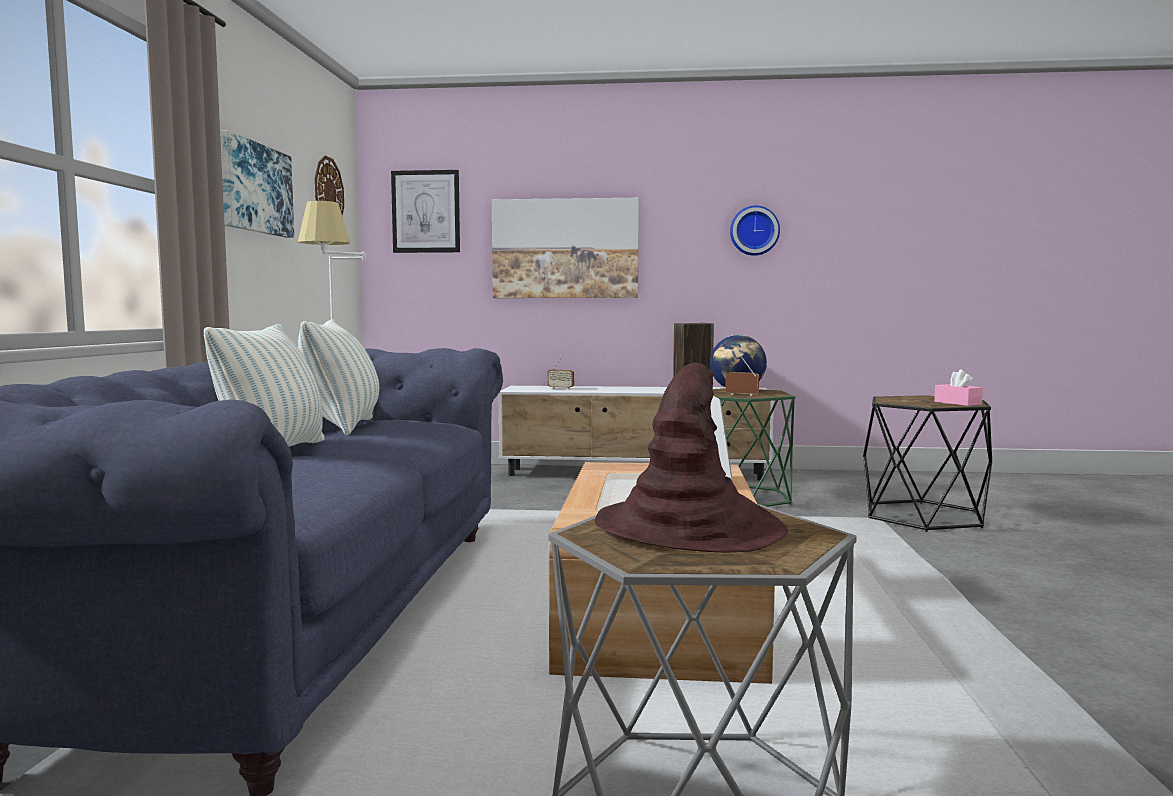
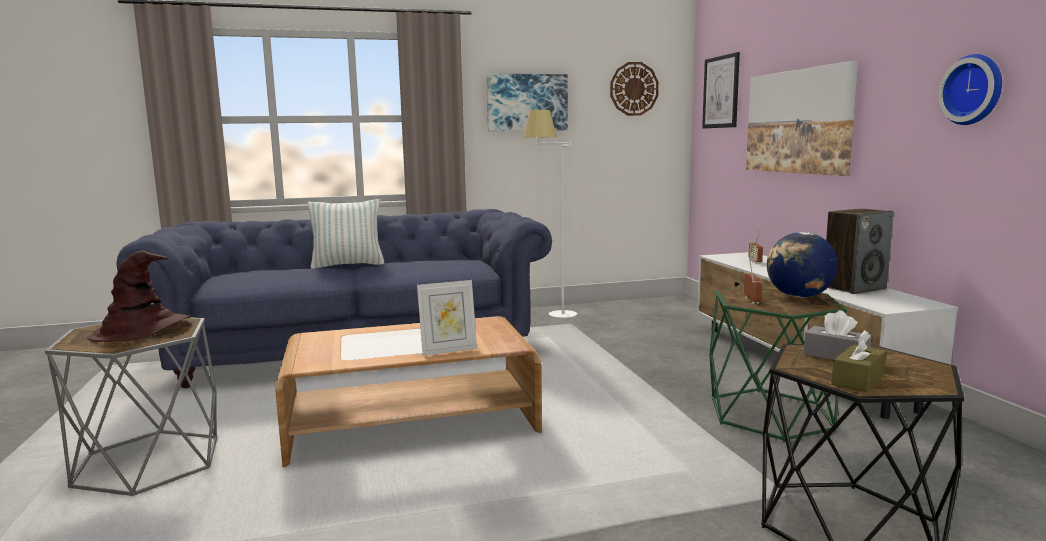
camera: 70 degrees right, 5 degrees up
(343, 427) = (426, 259): pillow -> none
(906, 400) = (836, 356): none -> grey tissue box
(957, 403) = (857, 380): pink tissue box -> brown tissue box

